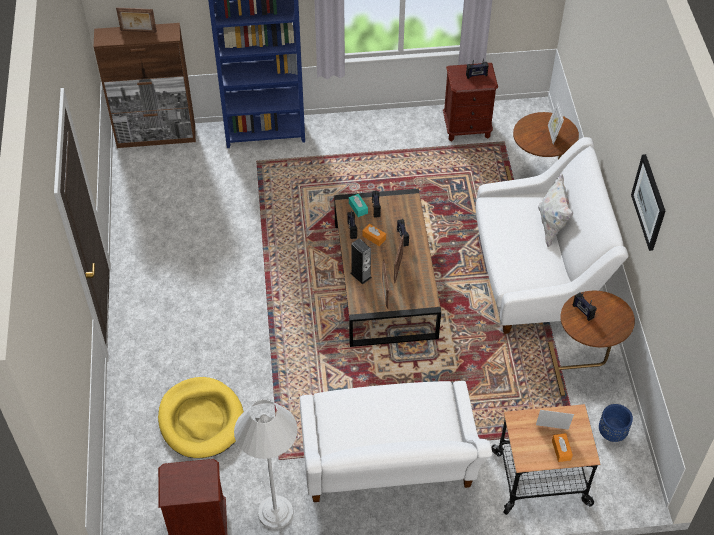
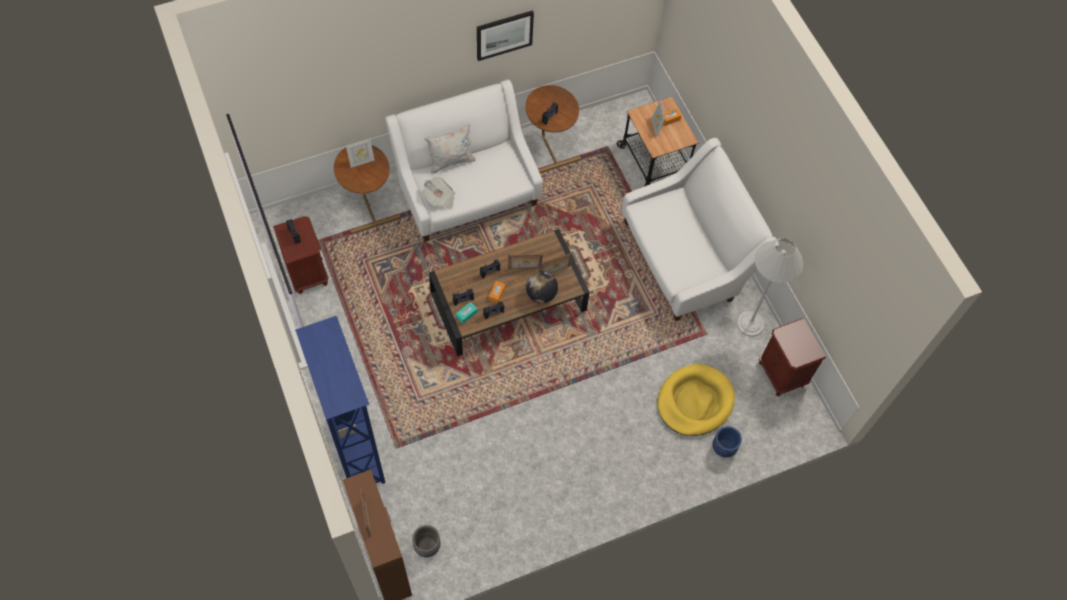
camera: 110 degrees left, 10 degrees up
(154, 165) = (427, 546): none -> grey planter
(361, 275) = (541, 294): speaker -> globe
(503, 207) = (440, 198): none -> newspaper
(612, 432) = (600, 125): blue planter -> blue planter (723, 447)

